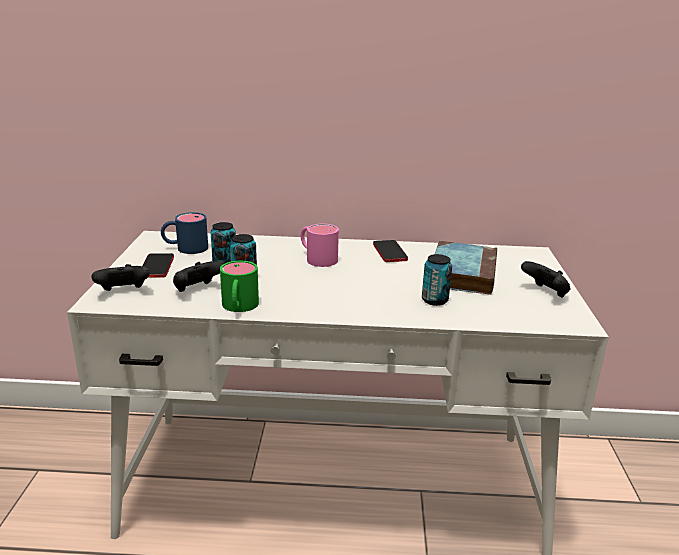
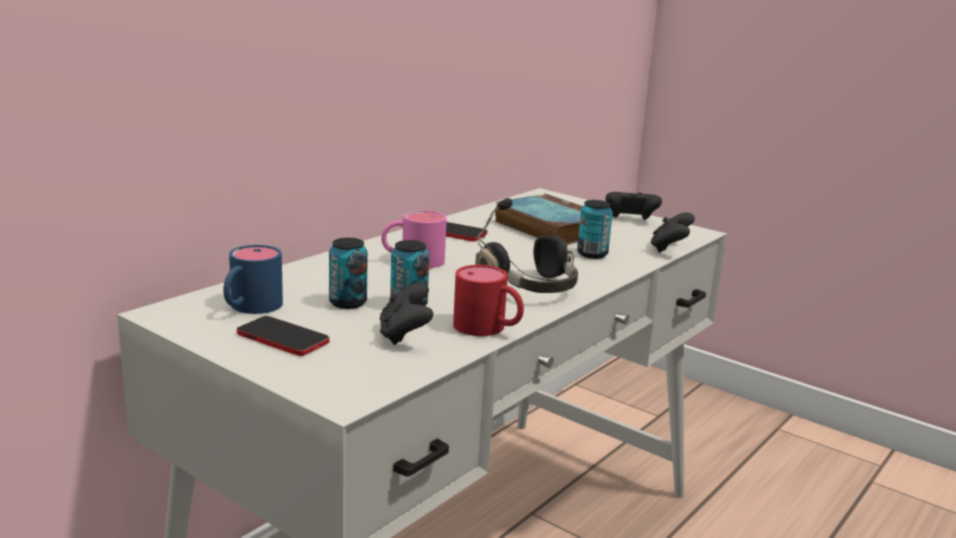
camera: 55 degrees left, 5 degrees down
(123, 292) = (338, 376): black game controller -> black game controller (669, 249)
(239, 307) = (488, 329): green mug -> red mug
(330, 300) = (531, 287): none -> black headphones

